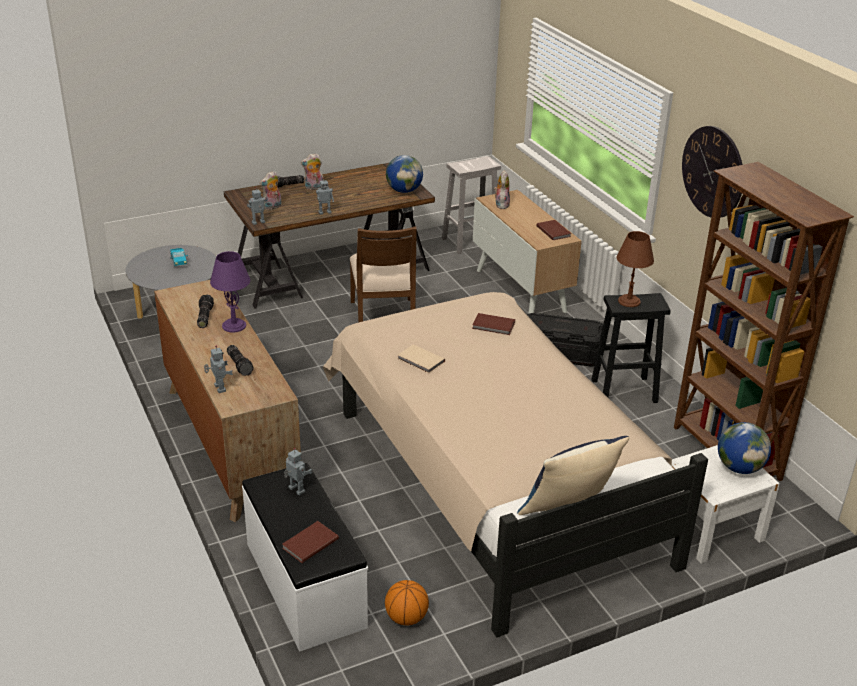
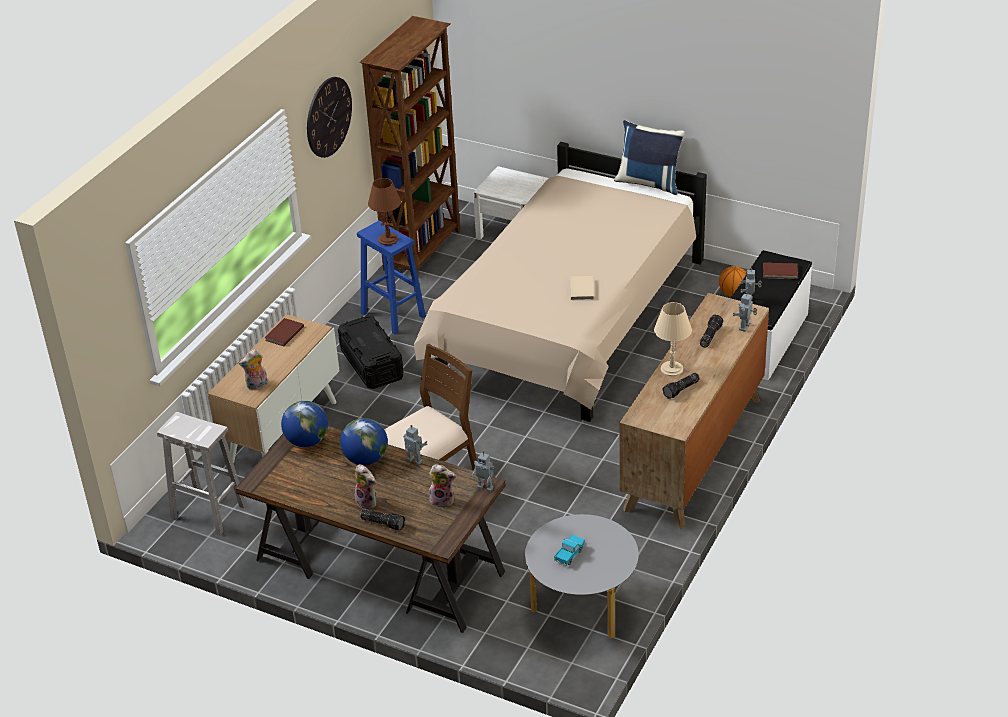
camera: 125 degrees left, 5 degrees up
(234, 326) = (671, 369): purple table lamp -> beige table lamp
(493, 326) = (494, 283): brown book -> none
(623, 391) = (394, 315): black stool -> blue stool
(739, 468) = (500, 181): globe -> globe (366, 459)

